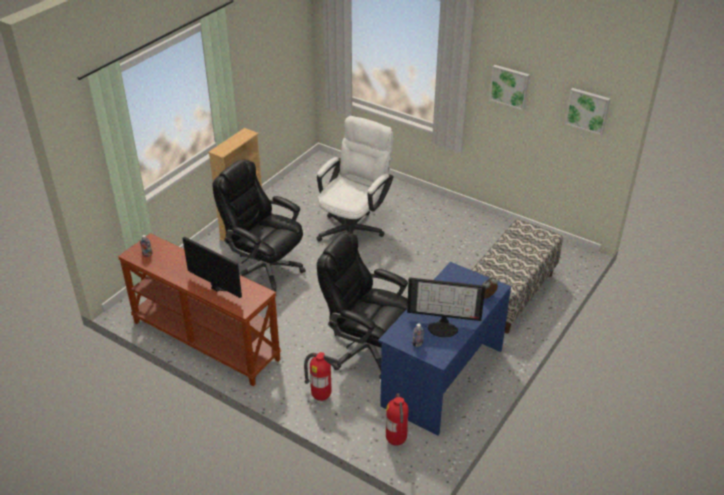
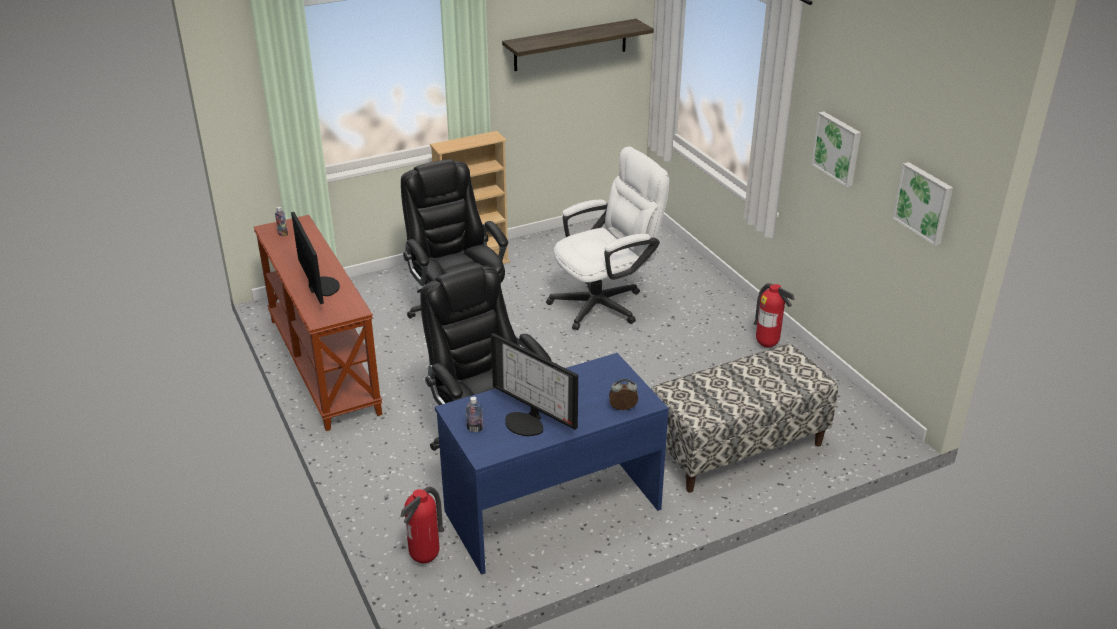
camera: 30 degrees right, 5 degrees down
(272, 50) = (570, 45): none -> shelf
(322, 396) = (388, 472): fire extinguisher -> fire extinguisher (767, 345)

